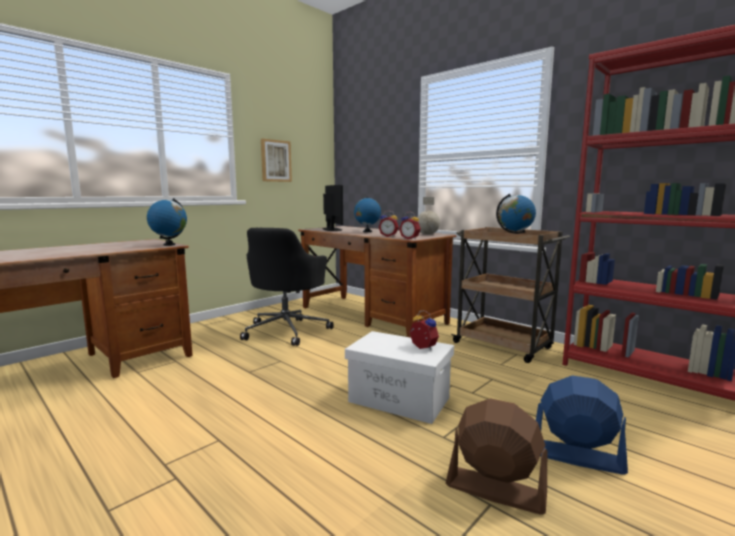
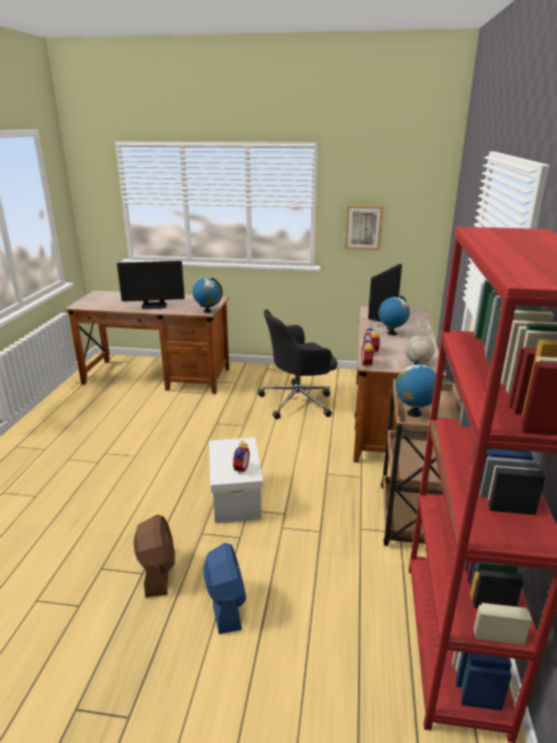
camera: 55 degrees right, 15 degrees up
(73, 251) = (154, 306): none -> monitor

